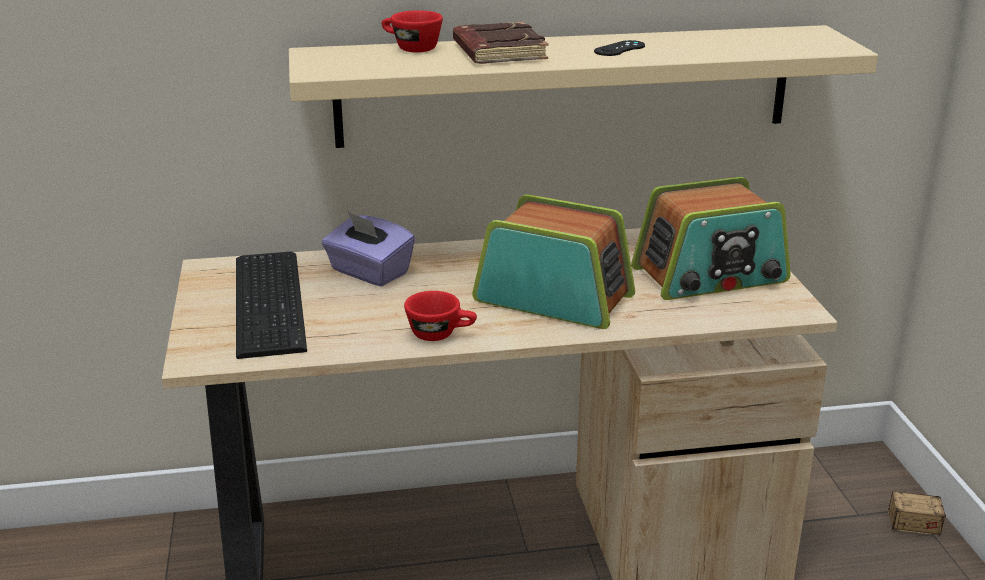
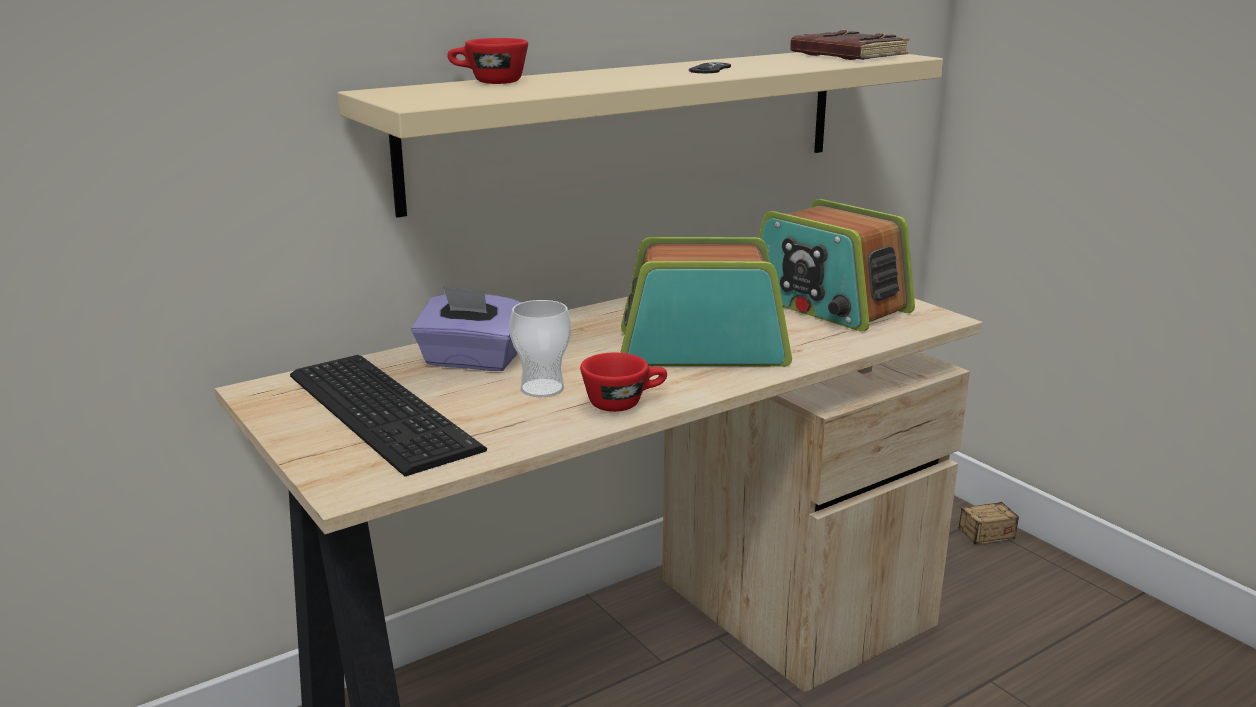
camera: 25 degrees left, 5 degrees down
(395, 308) = (542, 388): none -> cup
(497, 52) = (591, 78): brown book -> brown book (846, 55)
(710, 276) = (827, 305): radio -> radio turned 90 degrees clockwise

